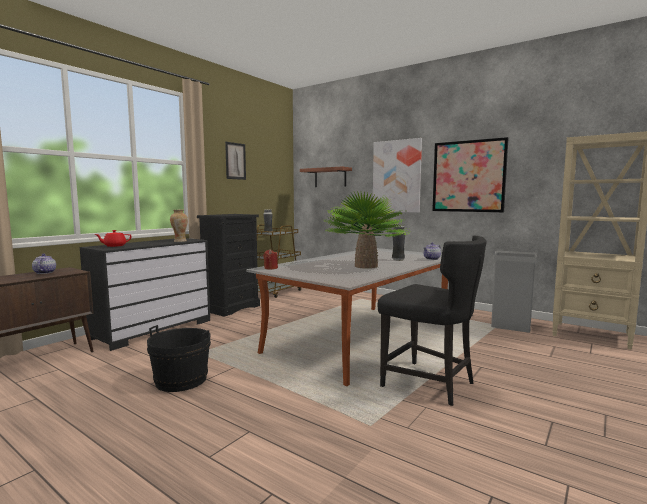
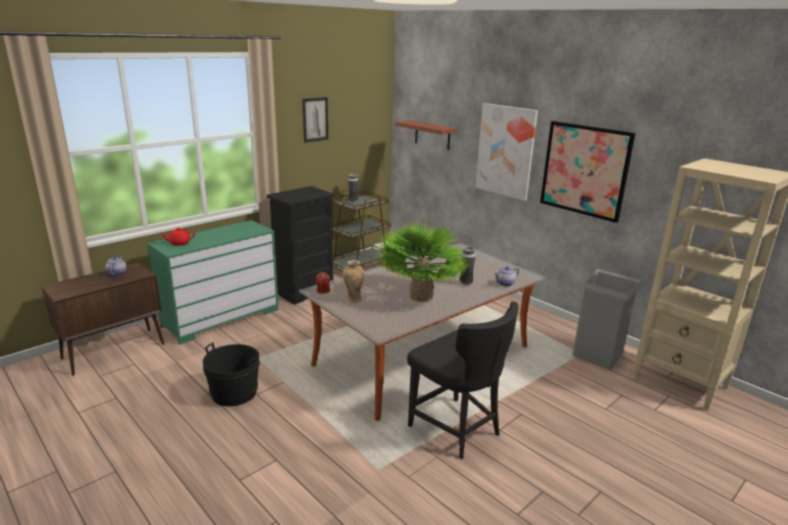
camera: 10 degrees right, 15 degrees up
(153, 329) = (221, 318): black dresser -> green dresser
(179, 241) = (244, 233): vase -> vase (353, 299)

